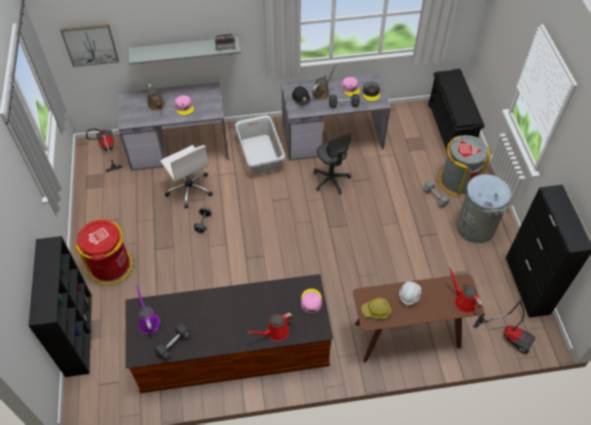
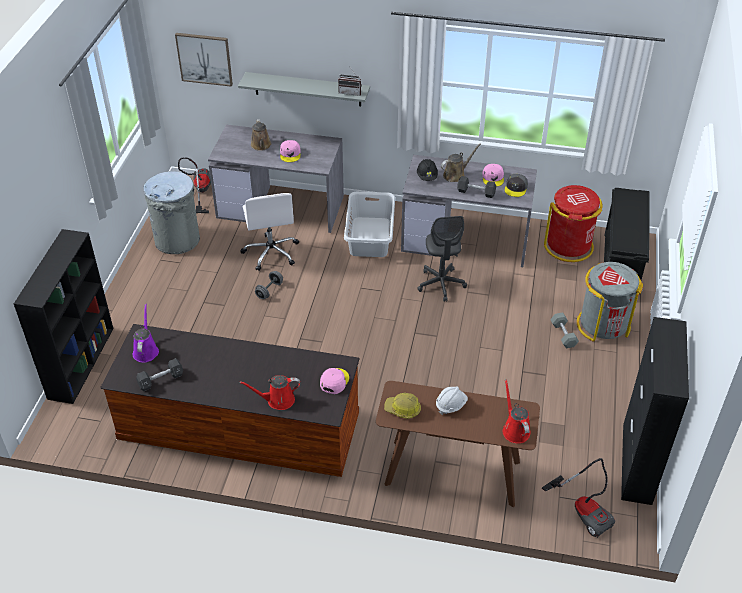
camera: 20 degrees right, 10 degrees down
(111, 266) = (148, 306): red trash can -> red trash can (569, 246)
(476, 227) = (600, 381): grey trash can -> grey trash can (178, 240)

